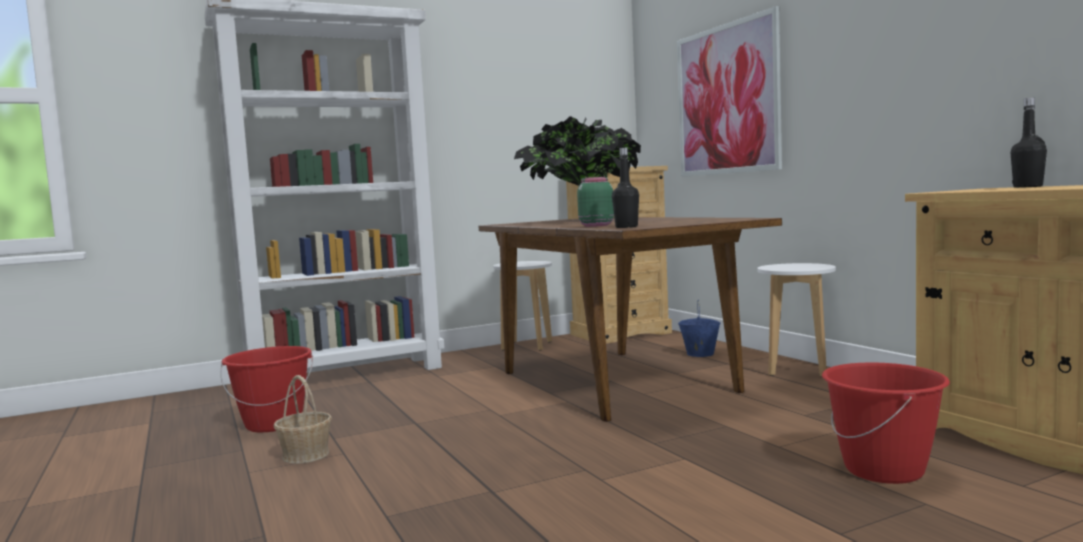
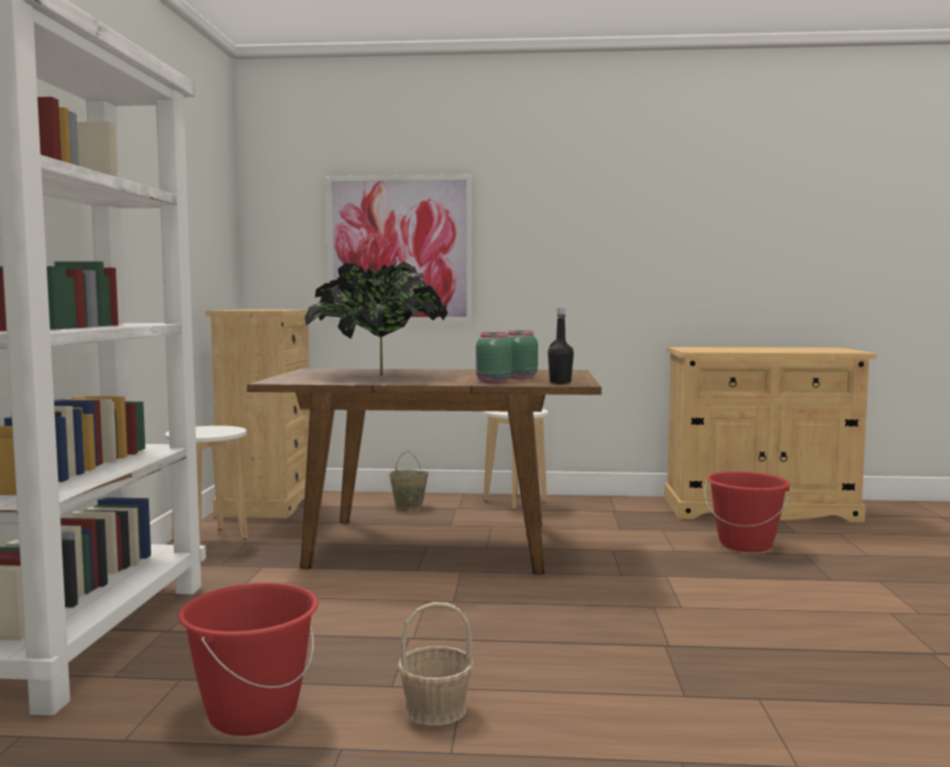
camera: 60 degrees left, 0 degrees up
(647, 223) = (519, 377): none -> green jar
(699, 354) = (408, 506): blue bucket -> beige bucket
(1027, 187) = (712, 347): black bottle -> none

